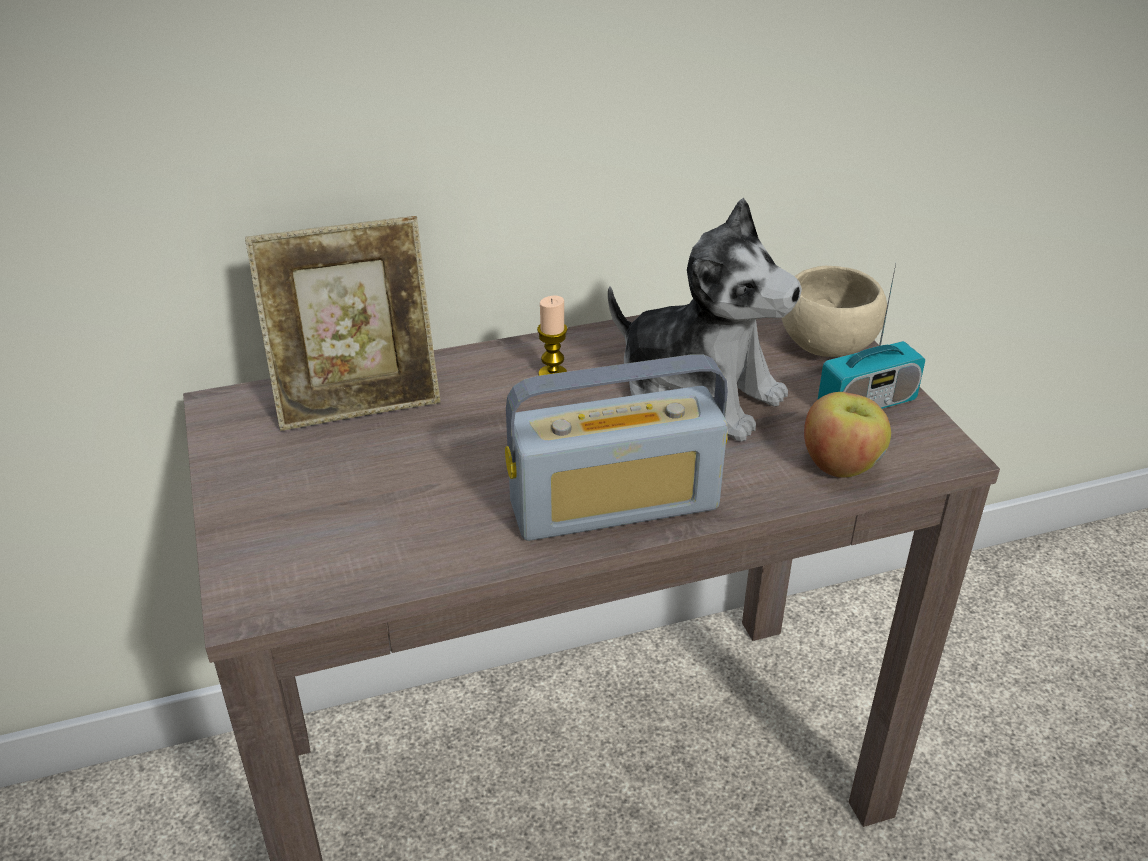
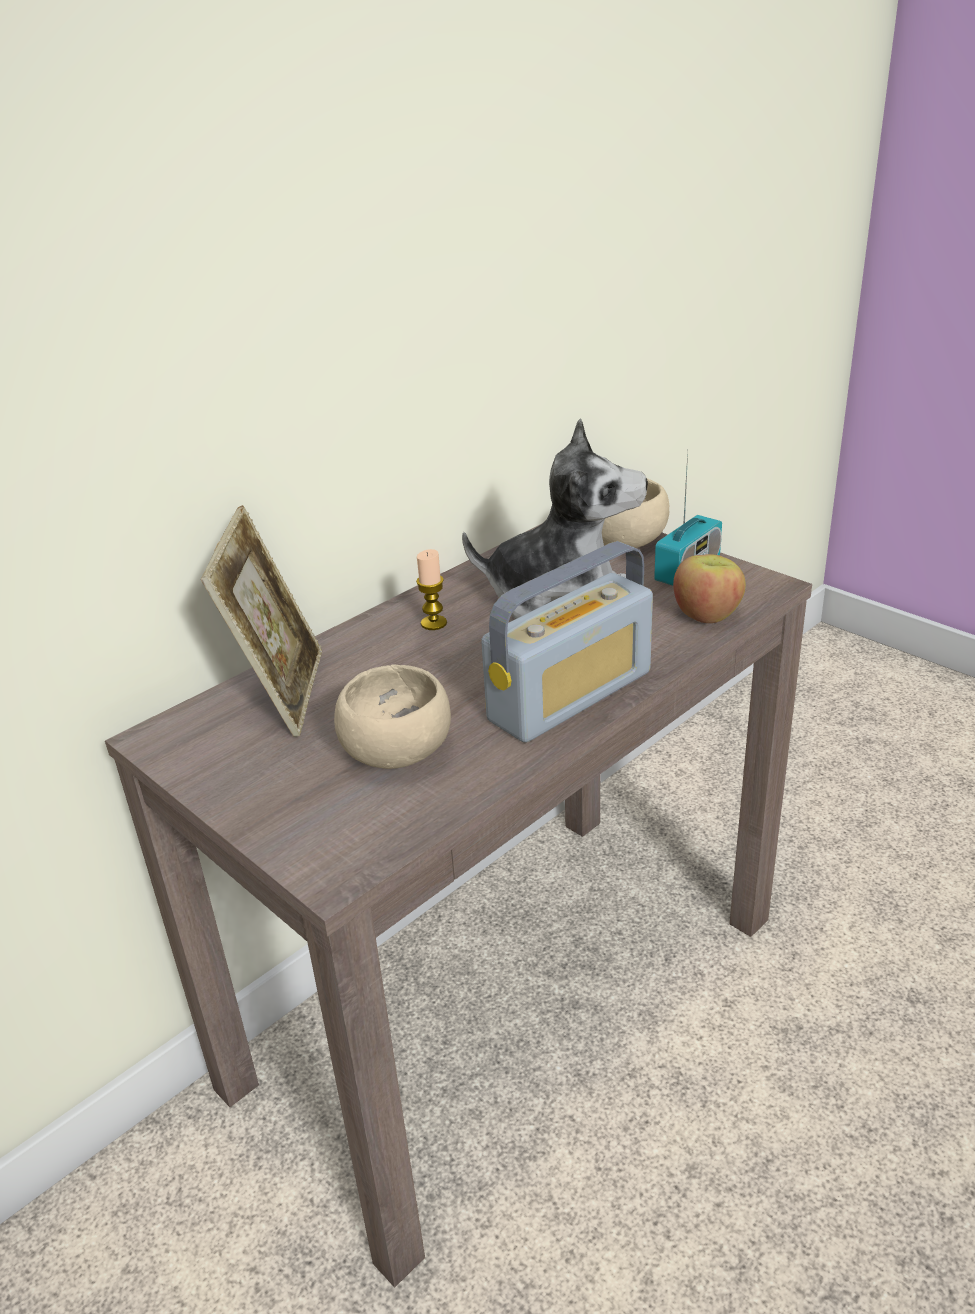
camera: 25 degrees left, 5 degrees down
(358, 400) = (282, 693): picture frame -> picture frame turned 45 degrees counterclockwise
(405, 504) = (400, 753): none -> beige bowl

